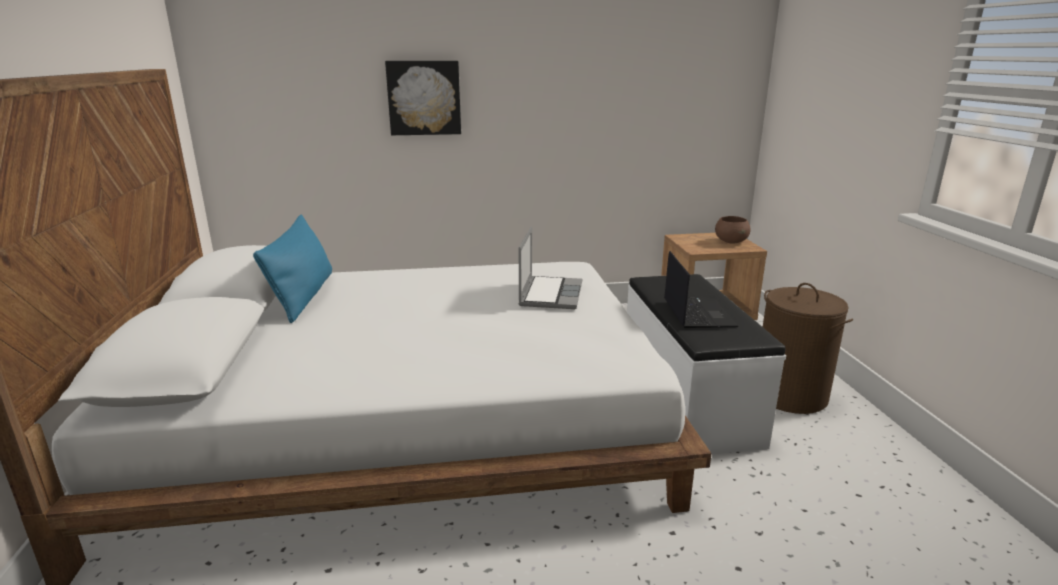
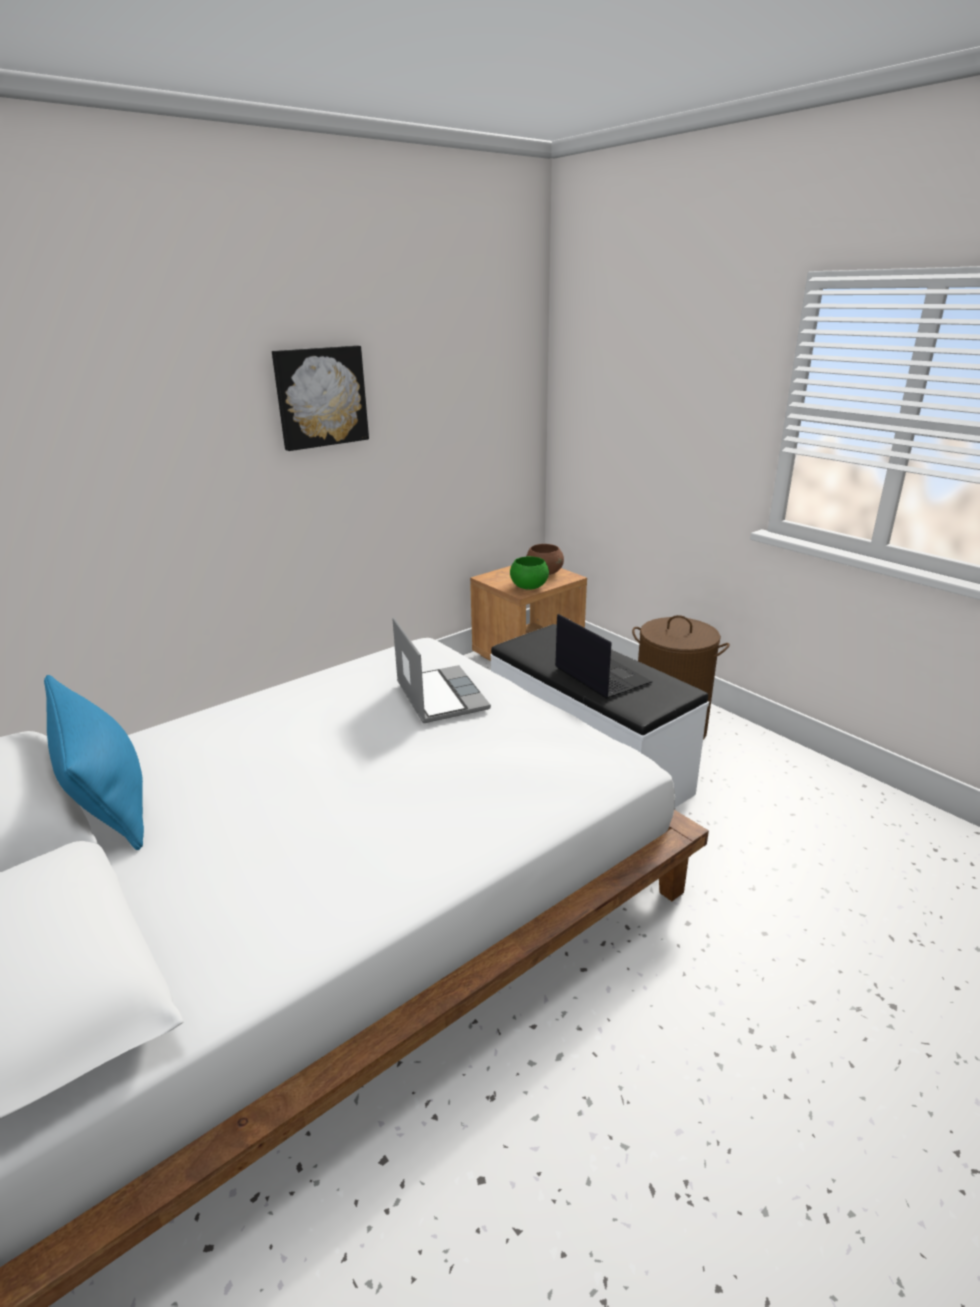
camera: 30 degrees left, 5 degrees up
(424, 98) = (157, 456): picture -> picture (320, 397)
(706, 248) = (528, 587): none -> green bowl

